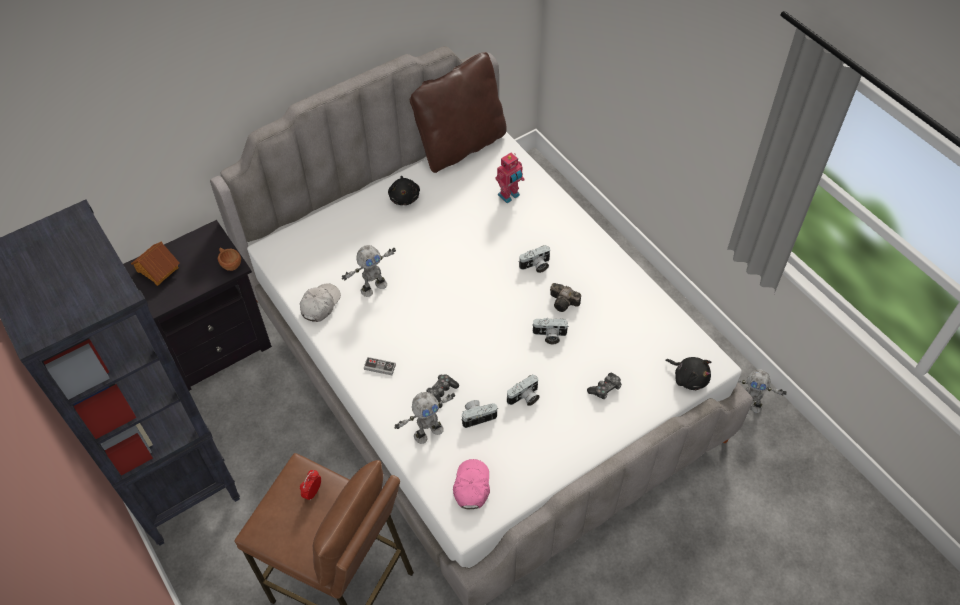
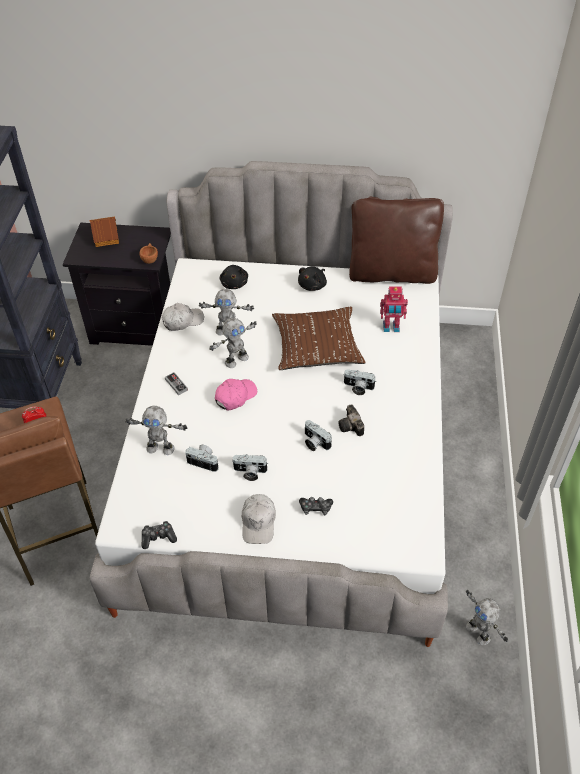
camera: 40 degrees right, 5 degrees down
(409, 309) = (236, 360): none -> toy robot
(441, 392) = (197, 428): game controller -> game controller (158, 537)
(465, 251) = (316, 346): none -> brown pillow
(471, 486) = (149, 505): pink cap -> pink cap (235, 396)
(574, 433) = (258, 522): none -> white cap
(689, 377) = (391, 547): black plush toy -> black plush toy (234, 283)

